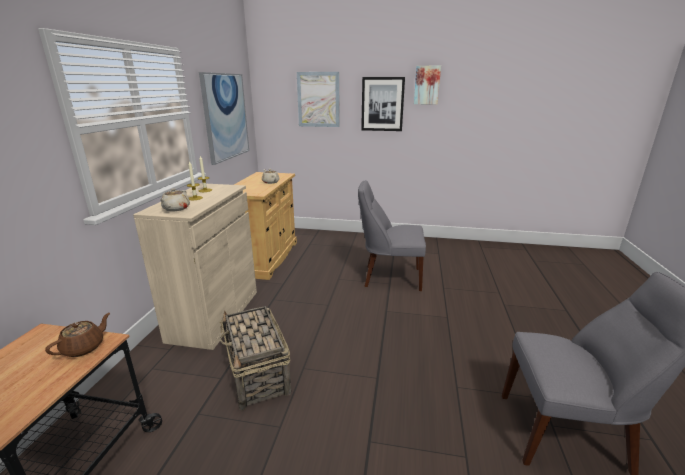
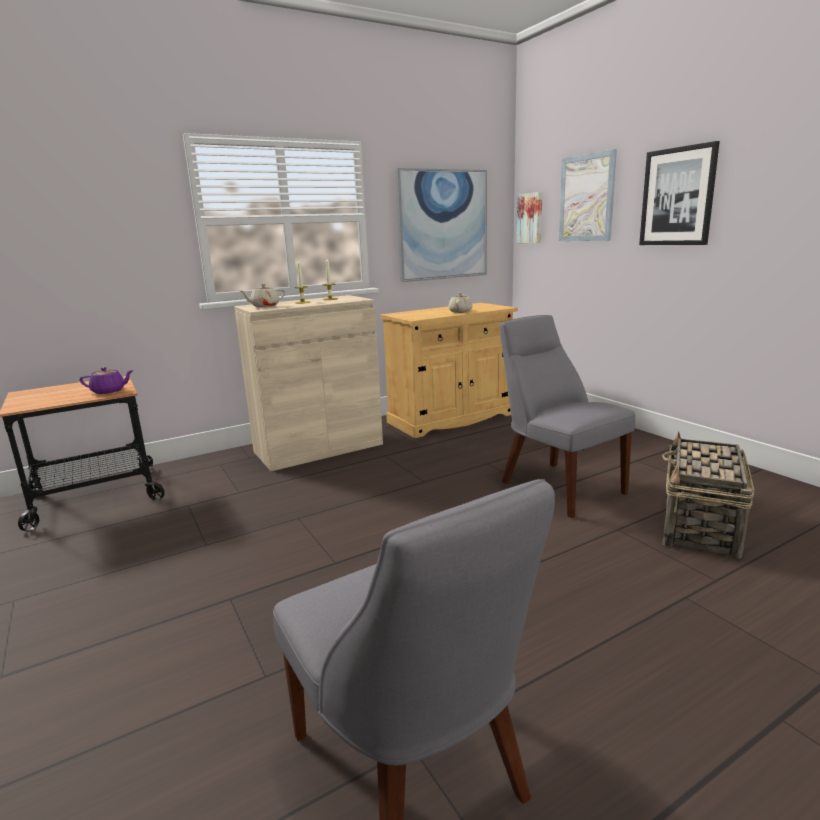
camera: 50 degrees right, 5 degrees down
(84, 347) = (109, 391): brown teapot -> purple teapot
(257, 375) = (261, 503): basket -> basket (699, 526)
(427, 85) = (760, 151): picture -> picture (530, 218)

